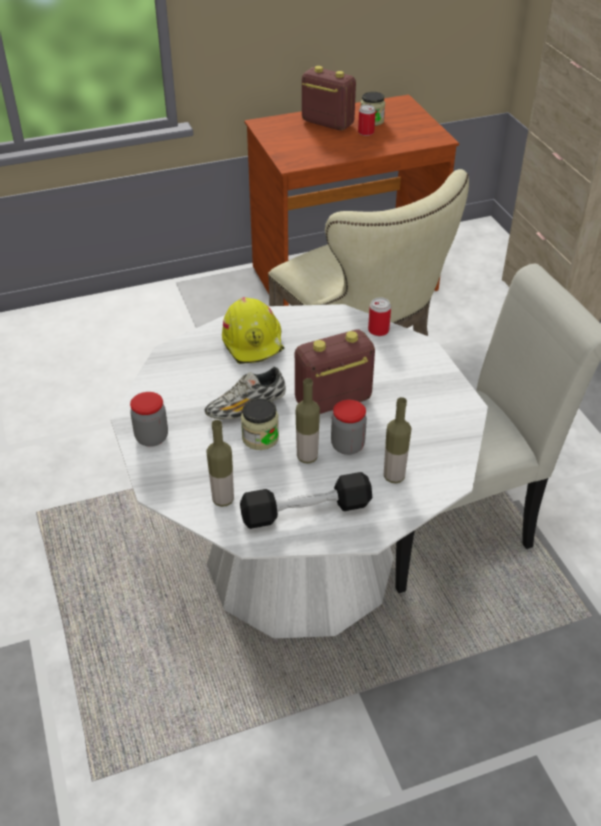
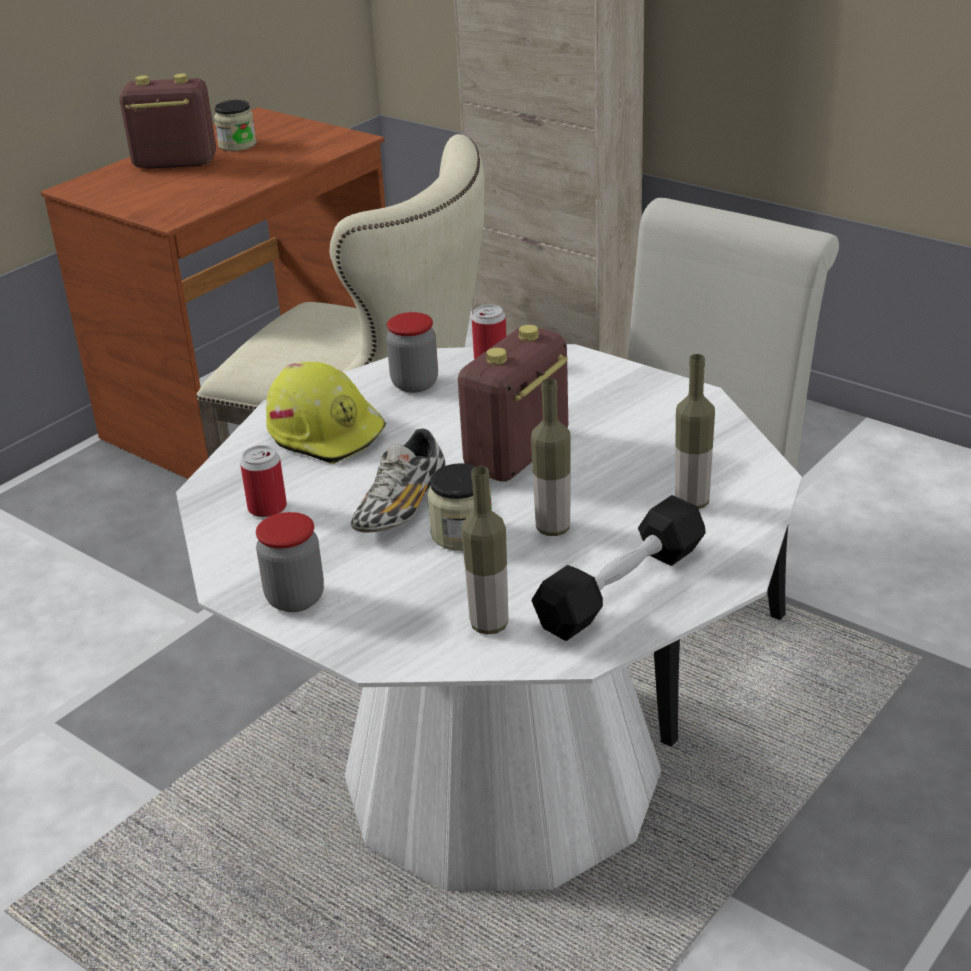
camera: 30 degrees left, 10 degrees down
(347, 445) = (593, 494): jar -> jar (415, 384)
(366, 132) = (243, 158): can -> can (267, 508)

